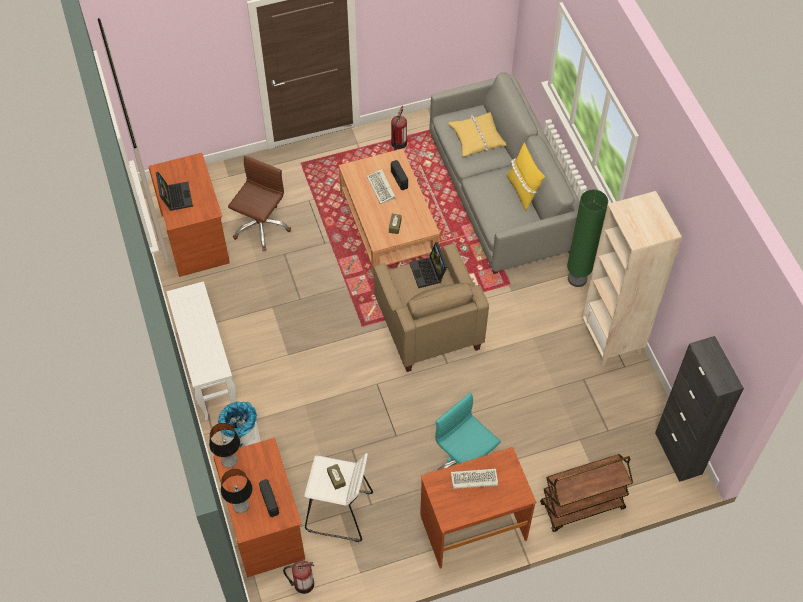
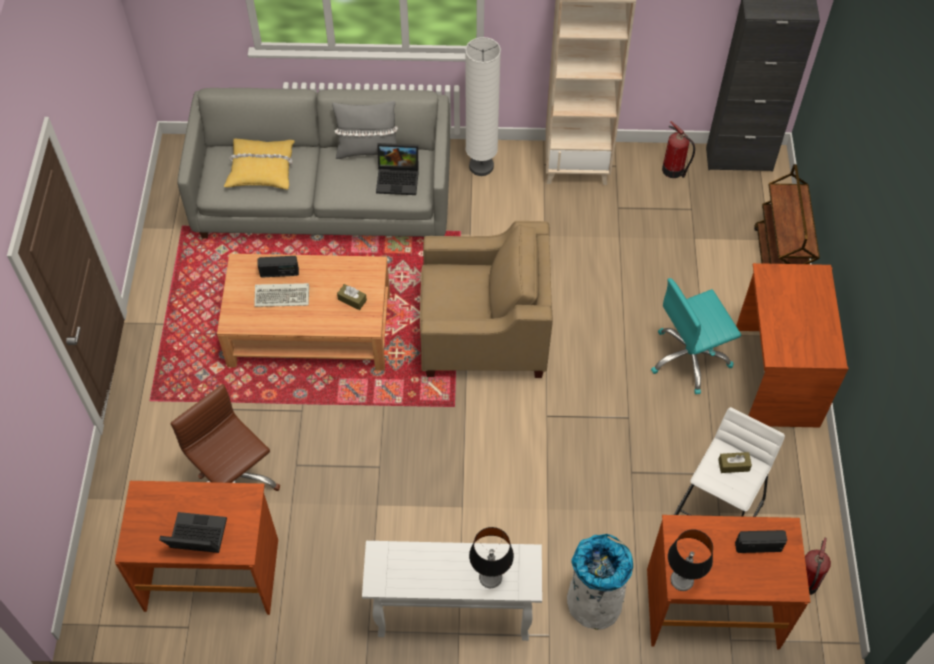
camera: 70 degrees left, 0 degrees up
(241, 506) = (755, 583): table lamp -> table lamp (490, 577)
(398, 144) = (184, 277): fire extinguisher -> fire extinguisher (674, 170)
(429, 272) = (448, 282): laptop -> laptop (399, 178)
(473, 480) = (787, 315): keyboard -> none
(522, 190) = (367, 150): yellow pillow -> grey pillow
(577, 279) = (481, 166): green floor lamp -> white floor lamp

